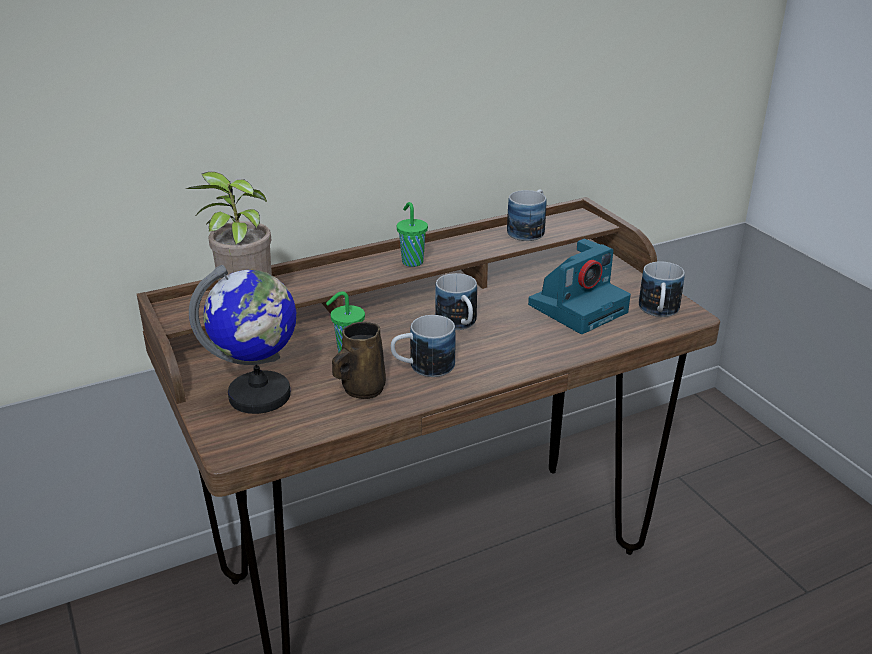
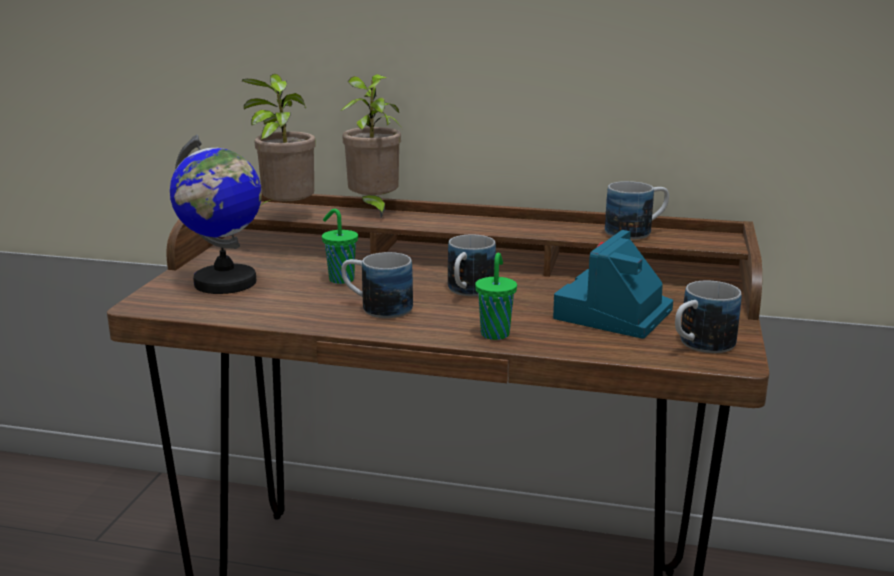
camera: 40 degrees right, 10 degrees down
(308, 273) = (374, 209): none -> potted plant
(361, 389) = (300, 304): brown mug -> none
(412, 261) = (474, 224): green cup -> green cup (495, 333)
(578, 307) = (613, 315): camera -> camera turned 120 degrees clockwise

